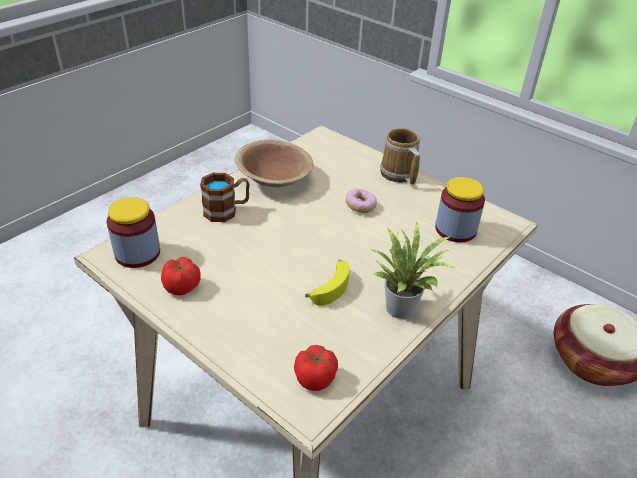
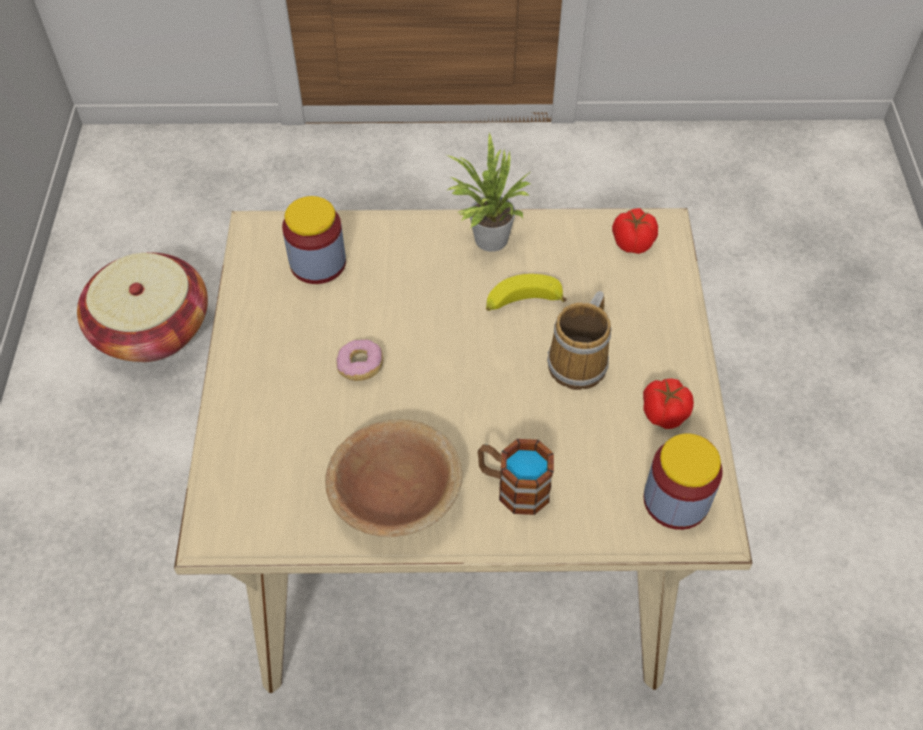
camera: 130 degrees left, 15 degrees up
(398, 174) = (245, 375): mug -> mug (581, 362)

